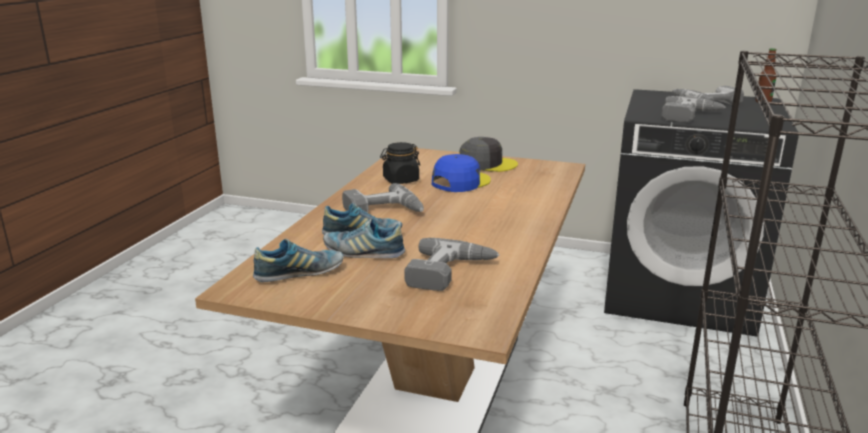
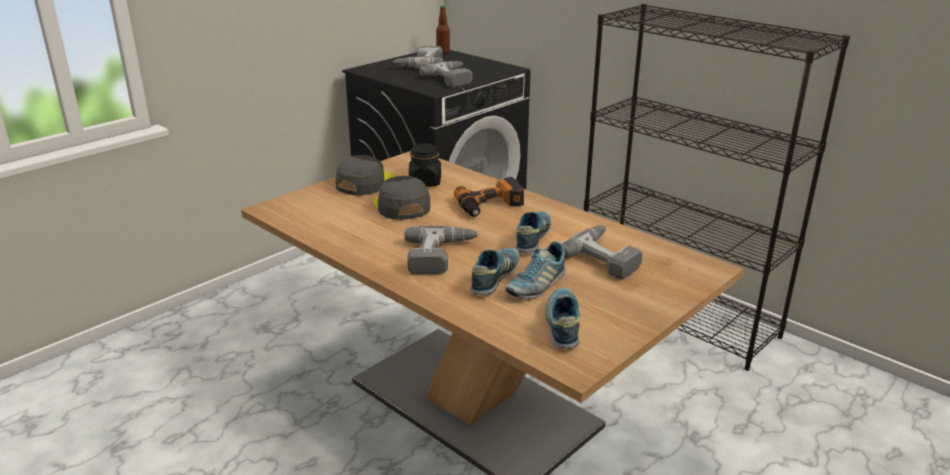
camera: 65 degrees left, 5 degrees up
(400, 180) = (361, 230): black jar -> black jar (425, 182)
(454, 236) = (533, 239): none -> shoe
(460, 182) = (401, 206): blue cap -> grey cap
(503, 210) = (490, 206): none -> power drill

